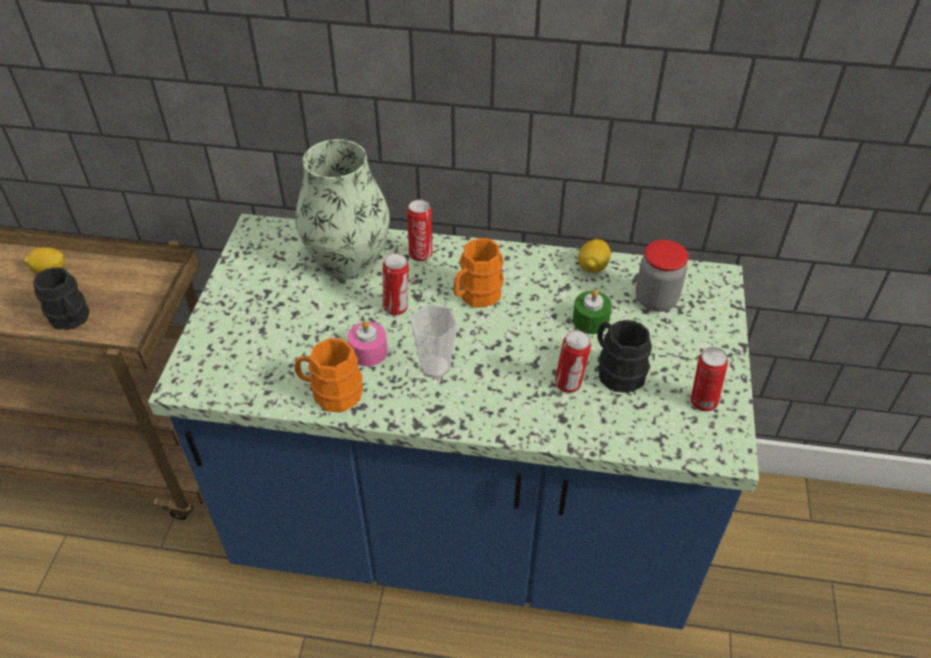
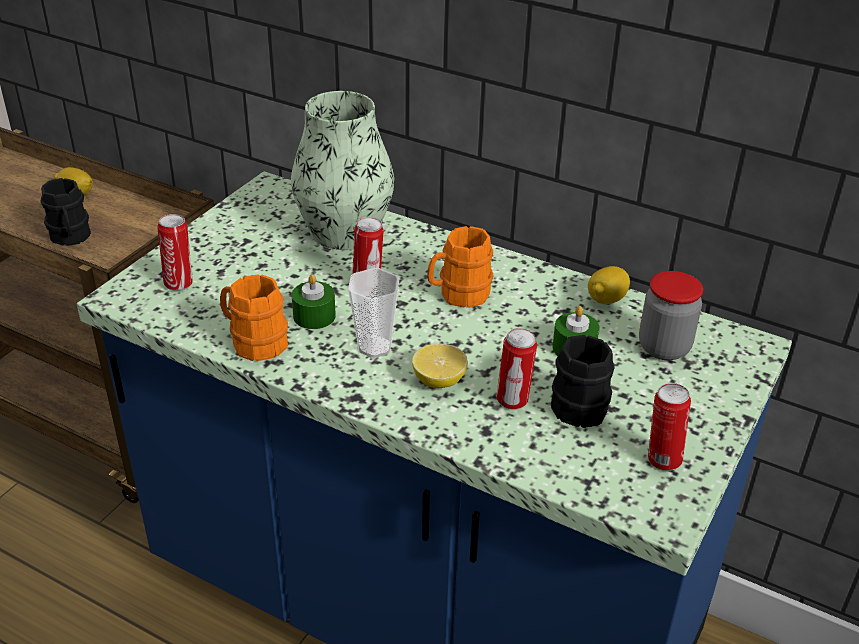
camera: 20 degrees right, 10 degrees down
(368, 352) = (314, 316): pink candle -> green candle
(421, 254) = (422, 244): can -> can (179, 283)
(503, 383) = (439, 381): none -> lemon

